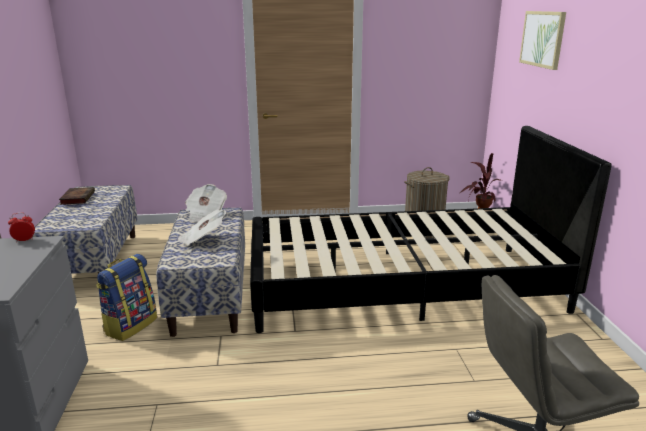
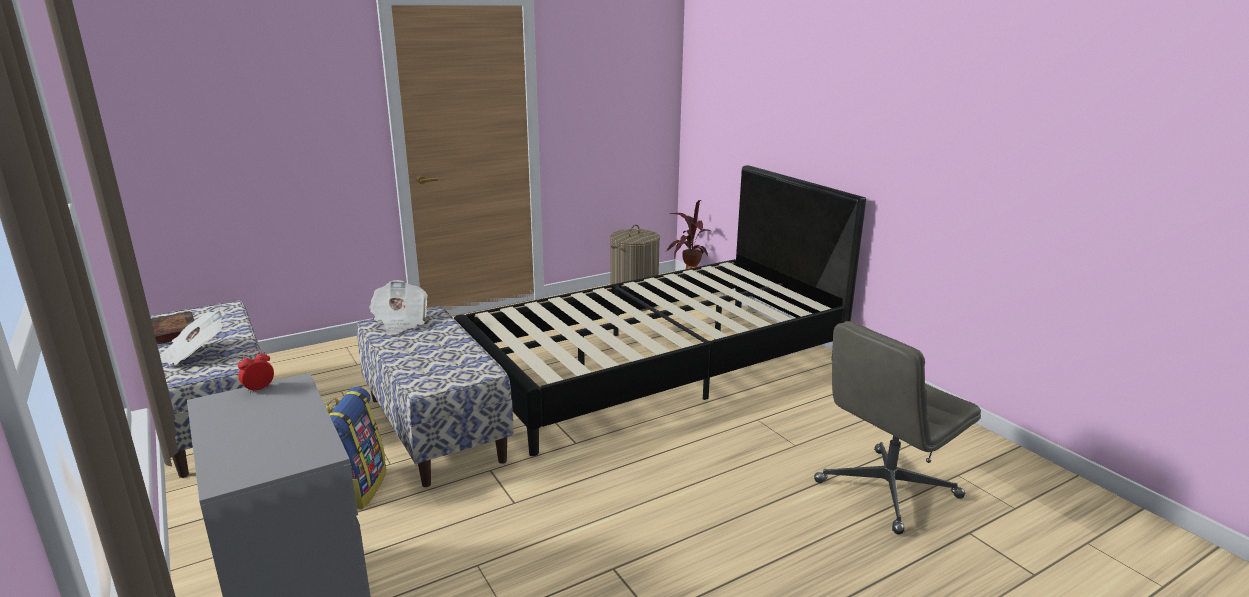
camera: 25 degrees left, 0 degrees up
(202, 239) = (431, 352): newspaper -> newspaper (194, 354)
(542, 39) = (754, 68): picture -> none

